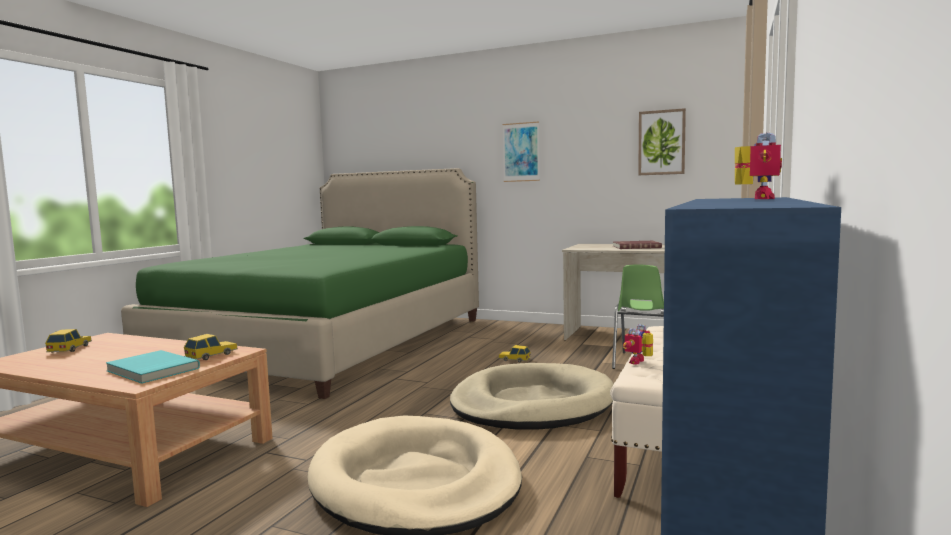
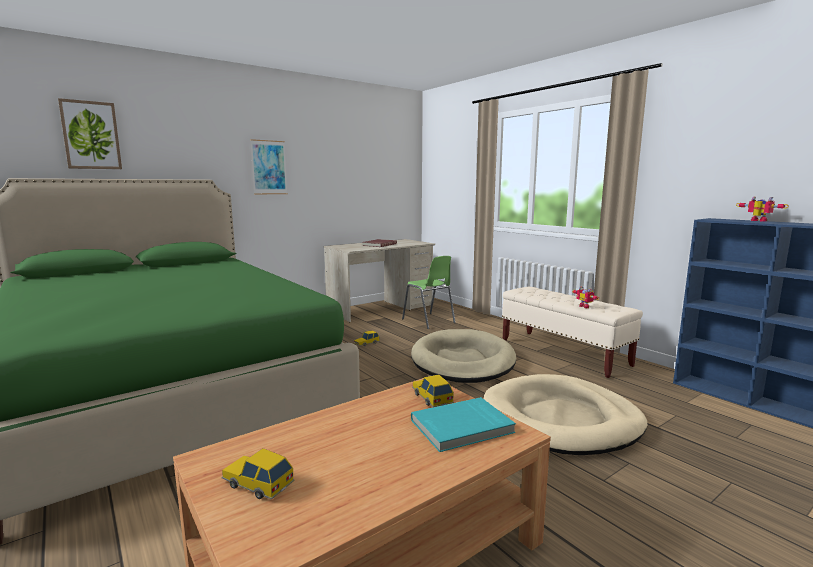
camera: 60 degrees left, 5 degrees up
(661, 142) = (372, 168): picture -> picture (91, 135)

